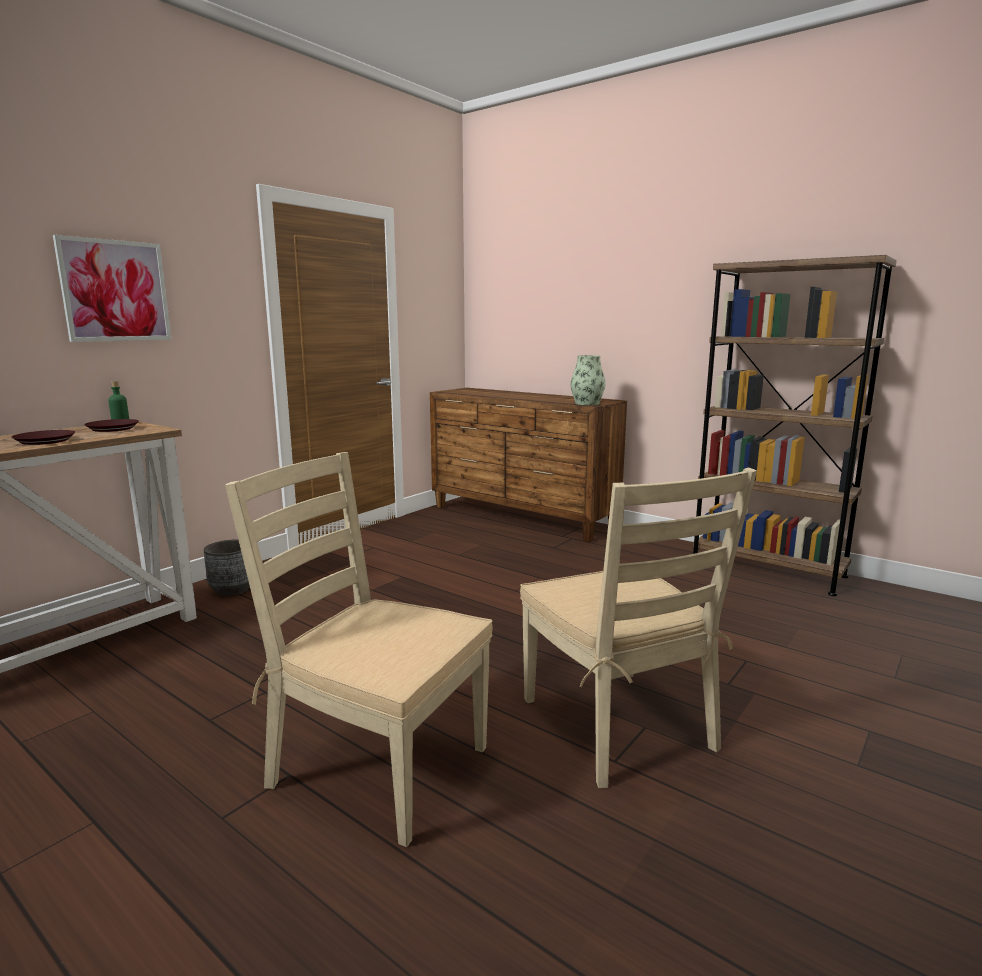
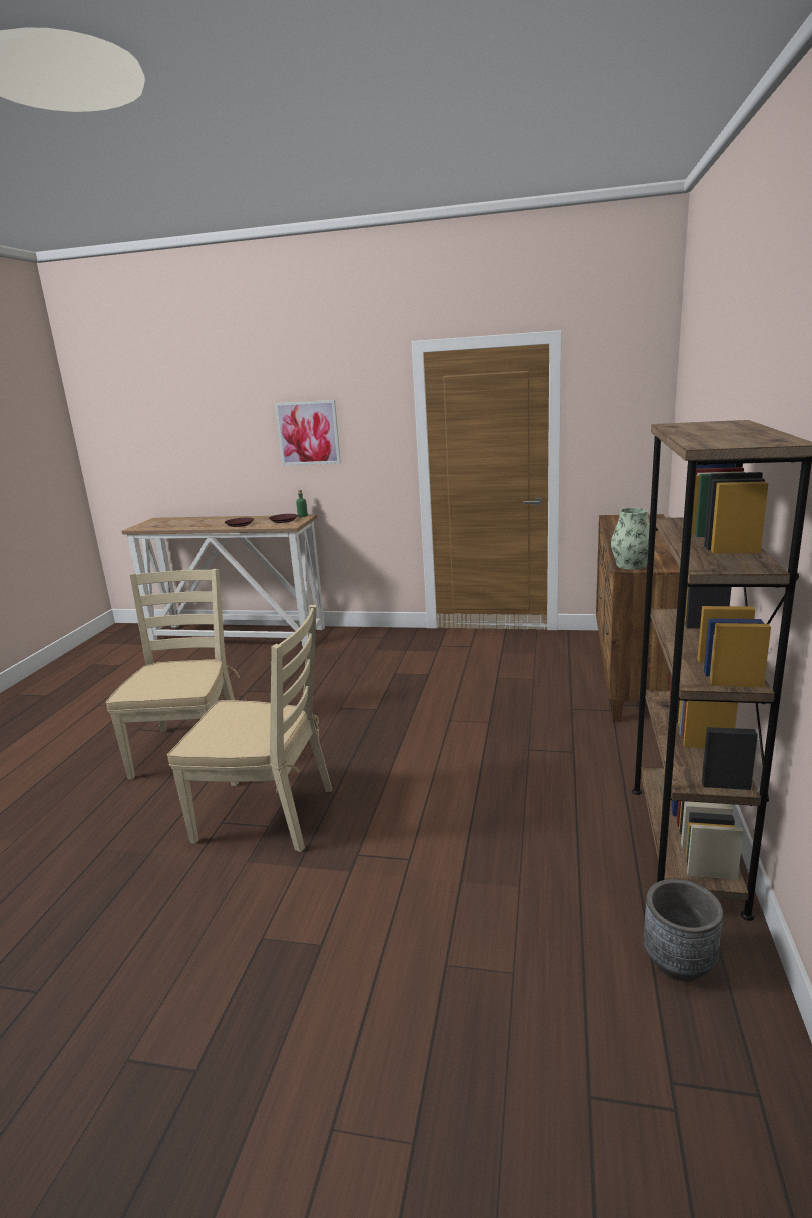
camera: 65 degrees right, 5 degrees up
(232, 590) = (352, 639): grey planter -> grey planter (679, 962)
(618, 724) = (266, 814): beige chair -> beige chair turned 120 degrees counterclockwise

